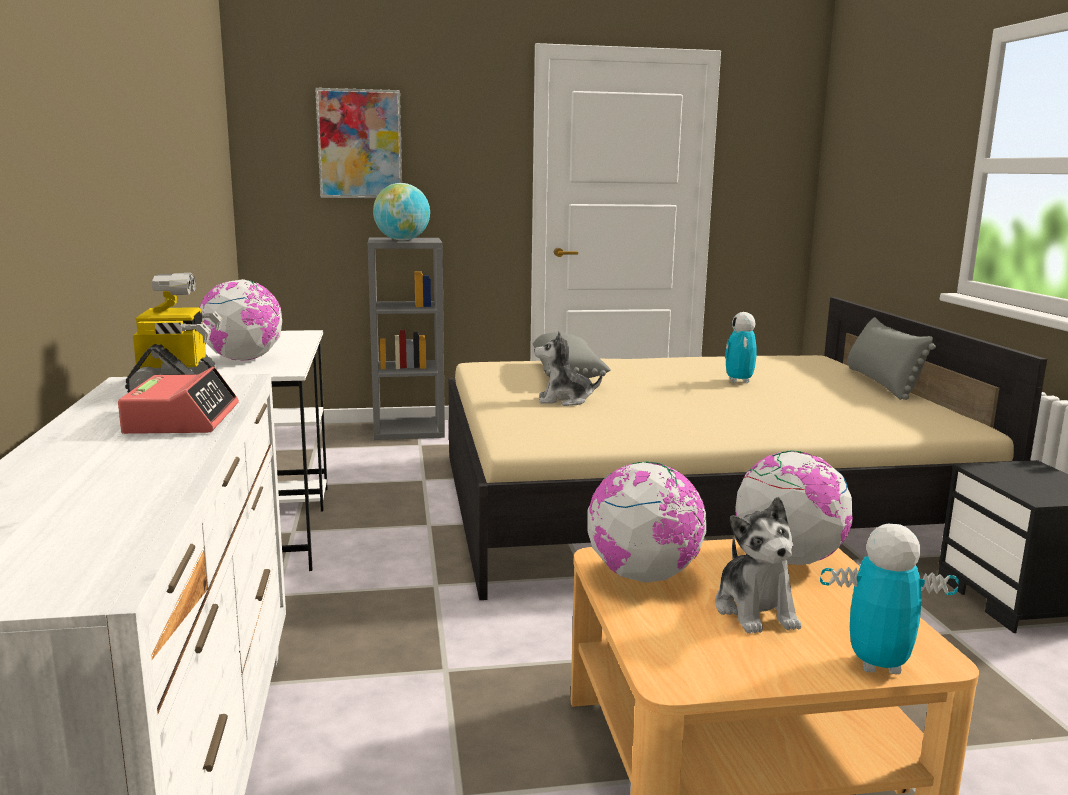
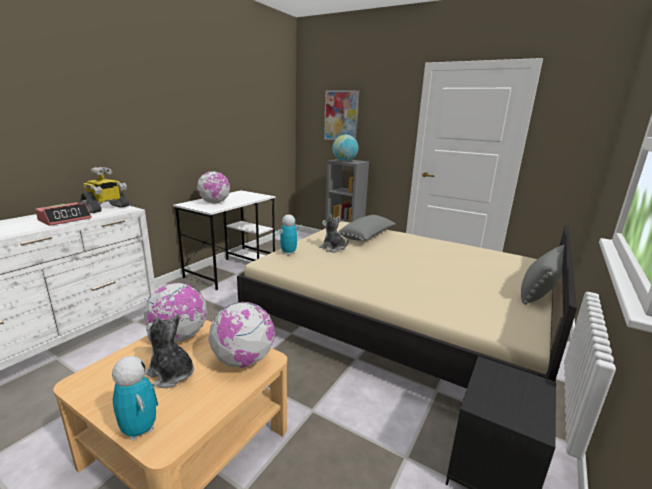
camera: 40 degrees right, 5 degrees up
(739, 381) = (442, 262): toy robot -> toy robot (288, 253)
(755, 610) = (171, 374): plush toy -> plush toy turned 90 degrees clockwise

